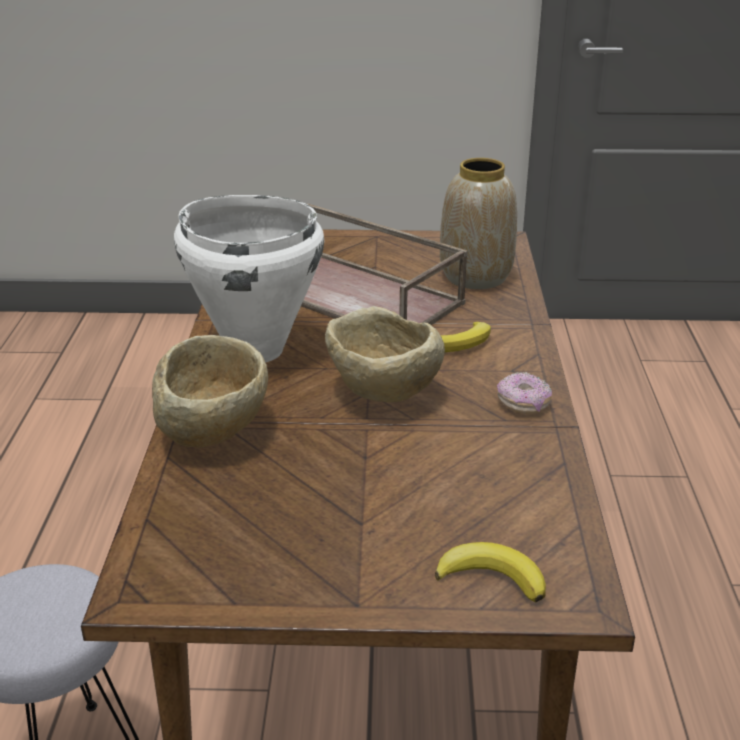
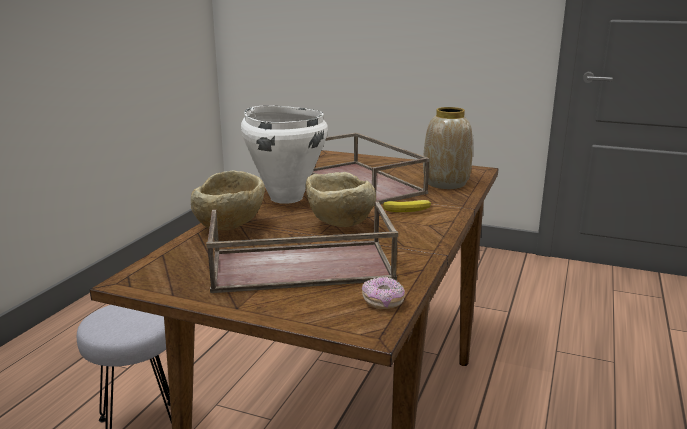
camera: 20 degrees right, 10 degrees down
(389, 498) = (299, 267): none -> brown tray
(492, 577) = (326, 311): banana -> none
(523, 404) = (421, 240): donut -> donut (383, 302)

